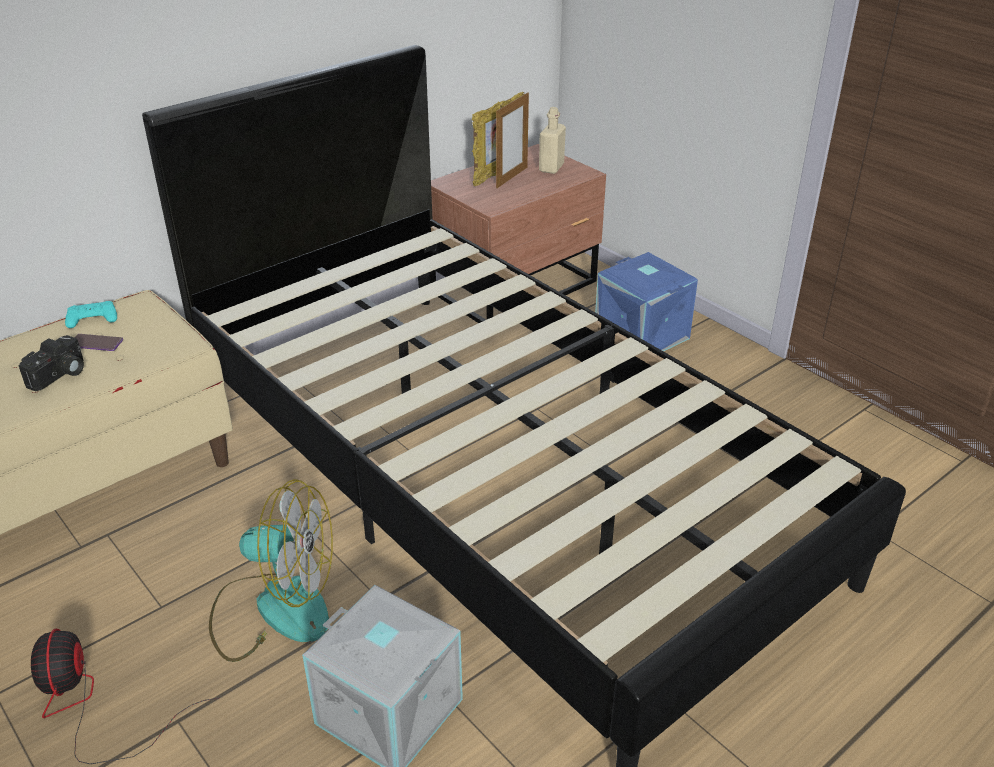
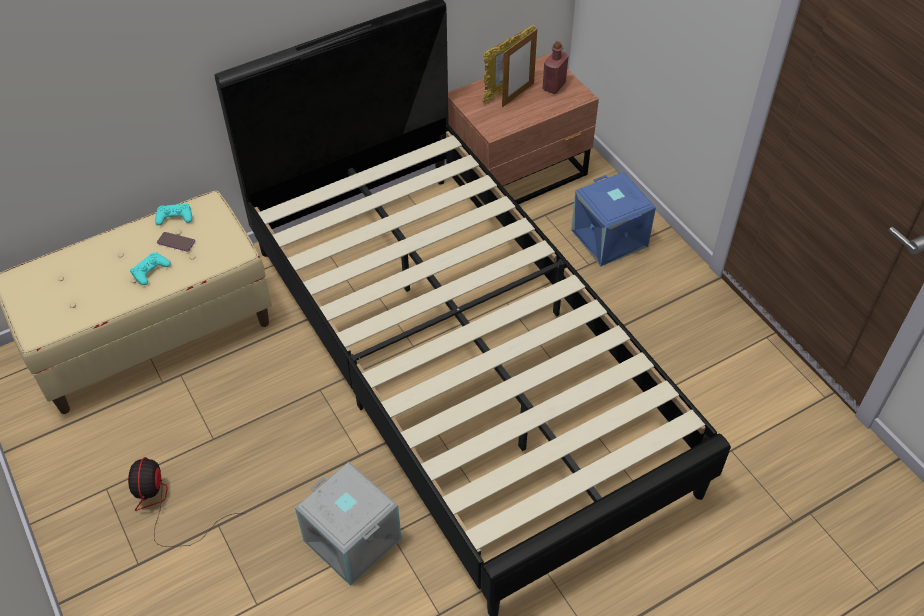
camera: 10 degrees right, 15 degrees up
(60, 375) = (150, 271): camera -> turquoise game controller
(274, 608) = (288, 451): fan -> none
(551, 168) = (554, 86): beige bottle -> red bottle

